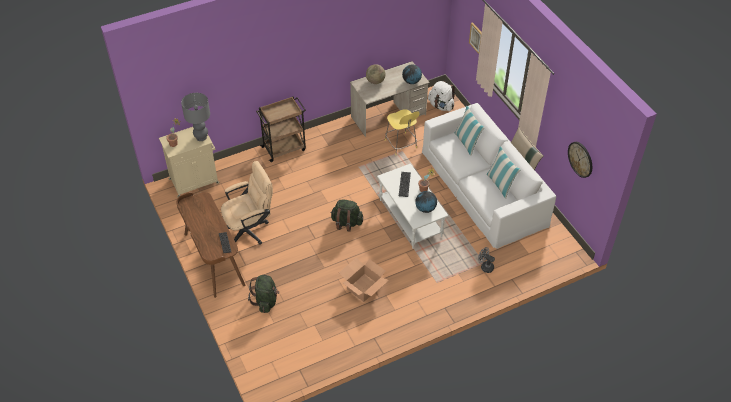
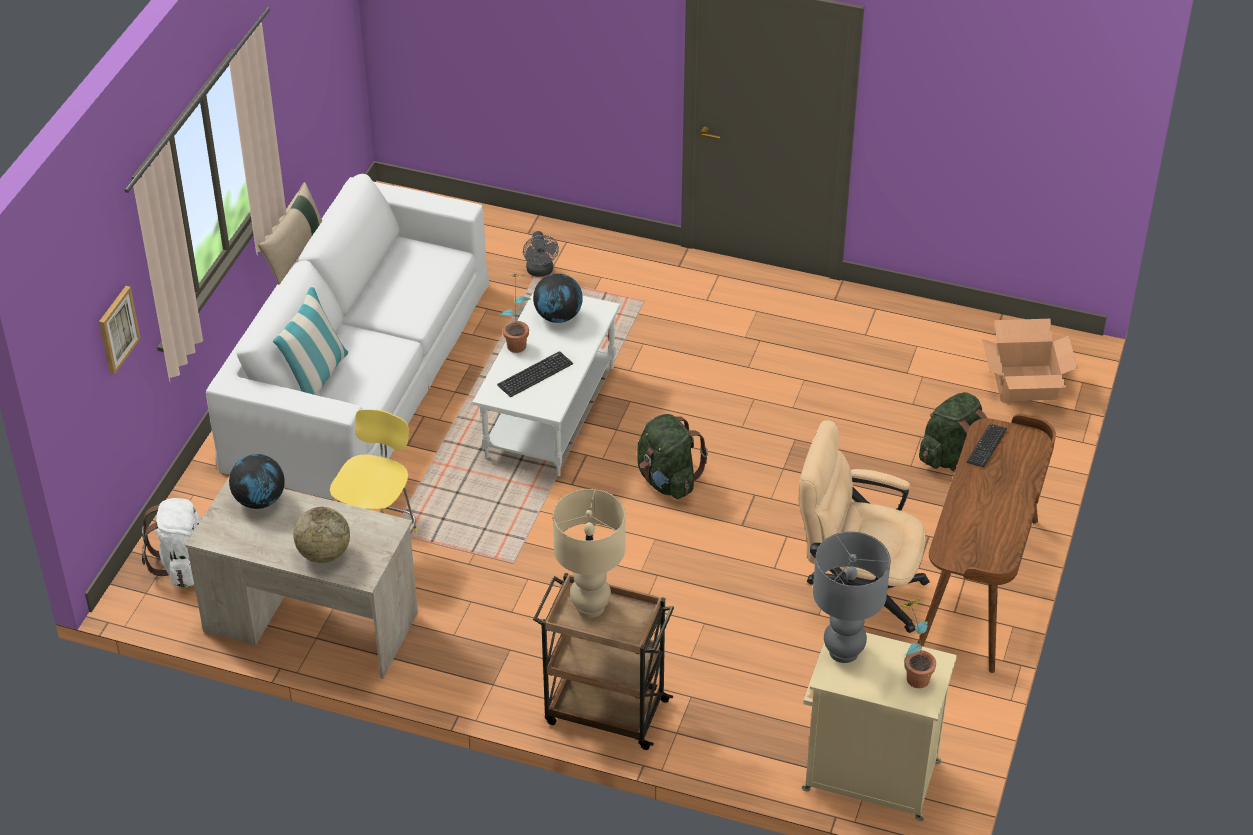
camera: 135 degrees left, 5 degrees down
(287, 111) = (590, 607): none -> beige table lamp
(363, 287) = (766, 369): cardboard box -> cardboard box (1025, 384)
(500, 184) = (377, 280): pillow -> none
(580, 159) = (318, 70): wall clock -> none

